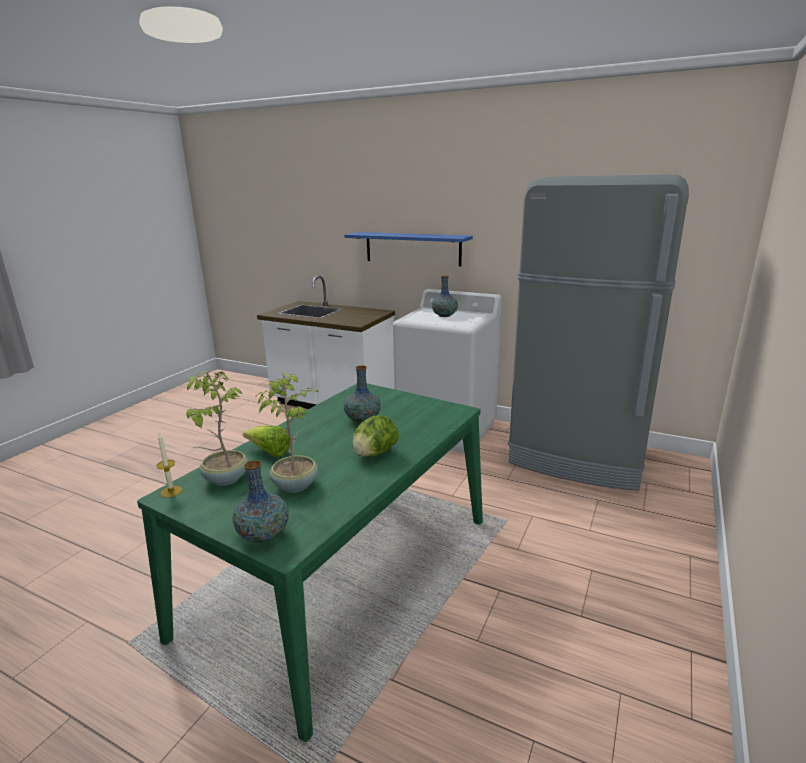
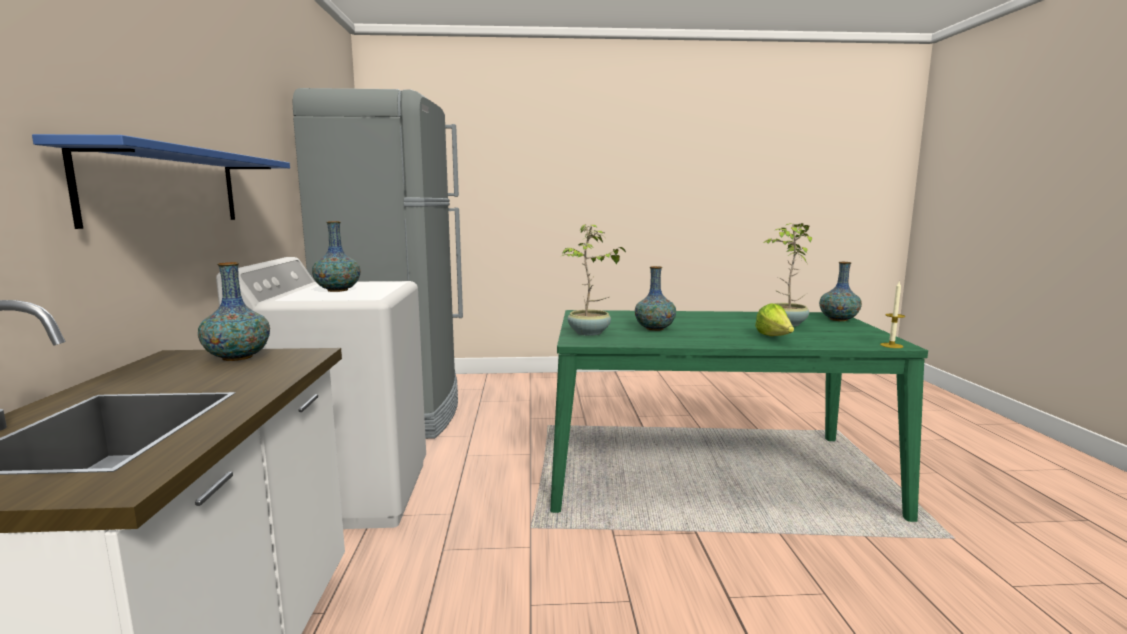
camera: 120 degrees left, 10 degrees down
(225, 479) = (836, 338): potted plant -> potted plant (589, 333)
(365, 317) = (237, 357): none -> vase
(374, 454) = (701, 318): lettuce -> none

